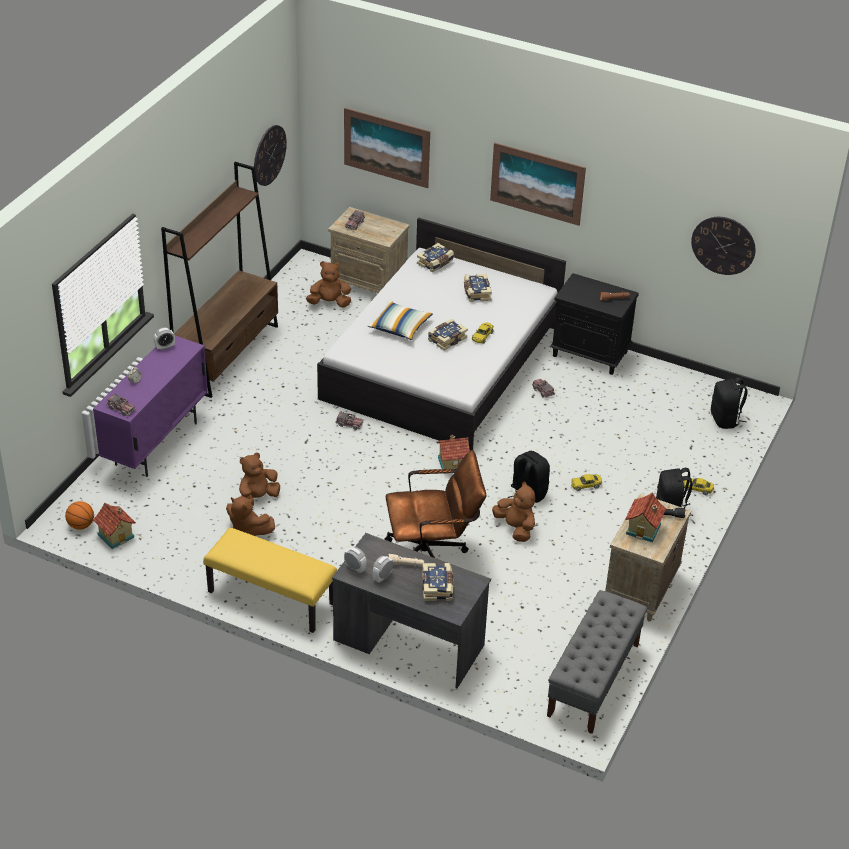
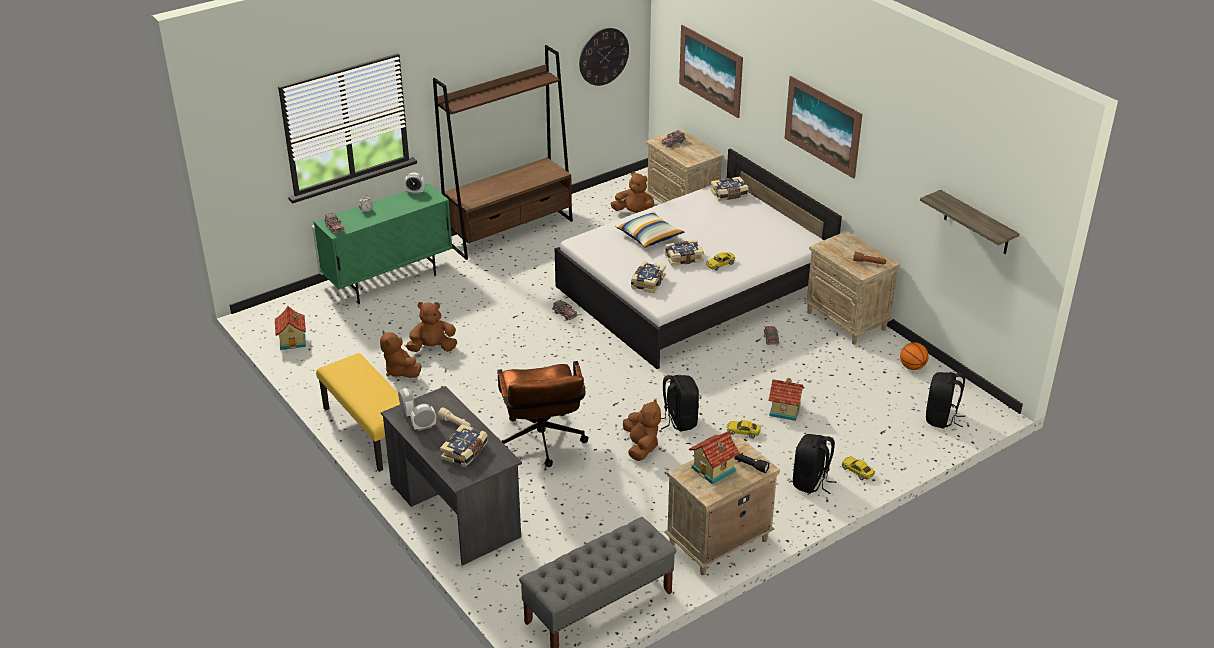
camera: 30 degrees right, 5 degrees down
(81, 525) = (273, 324): basketball -> basketball (912, 367)
(156, 444) = (389, 281): purple cabinet -> green cabinet
(432, 555) = (542, 444): brown office chair -> brown office chair turned 60 degrees clockwise
(452, 463) = (629, 373): toy house -> toy house (785, 409)
(476, 293) = (746, 228): book -> book (647, 282)
(590, 354) = (847, 321): black nightstand -> beige nightstand
(723, 245) = (976, 223): wall clock -> shelf

